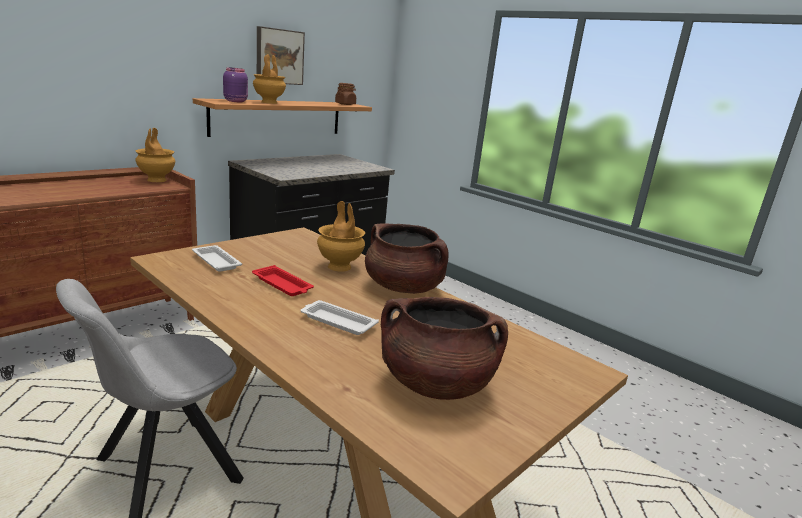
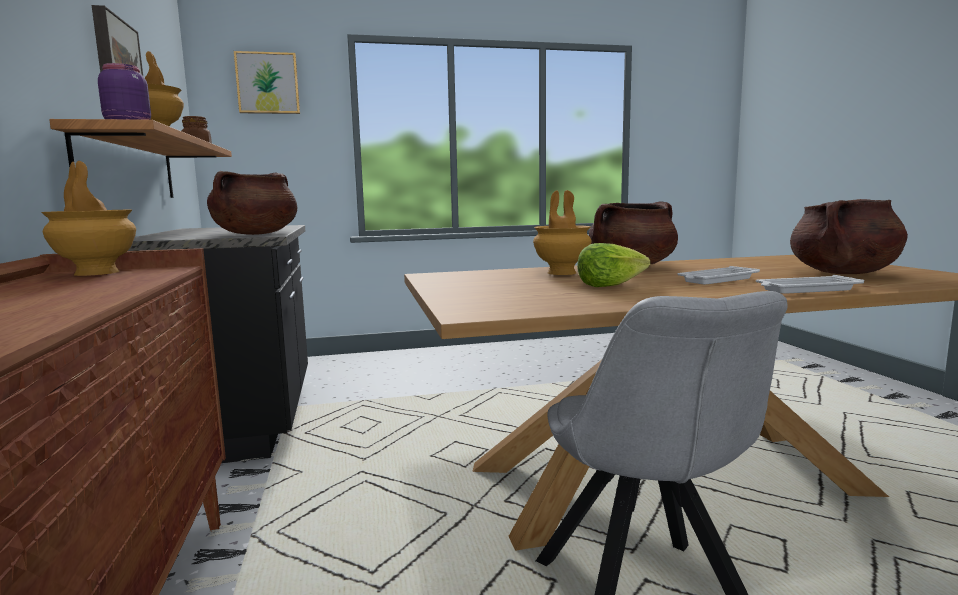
camera: 55 degrees left, 10 degrees down
(216, 261) = (506, 297): white tray -> white tray (806, 289)
(283, 285) = (609, 285): red tray -> lettuce
(289, 174) = (256, 234): none -> brown cooking pot
(438, 52) = (268, 83): none -> picture

